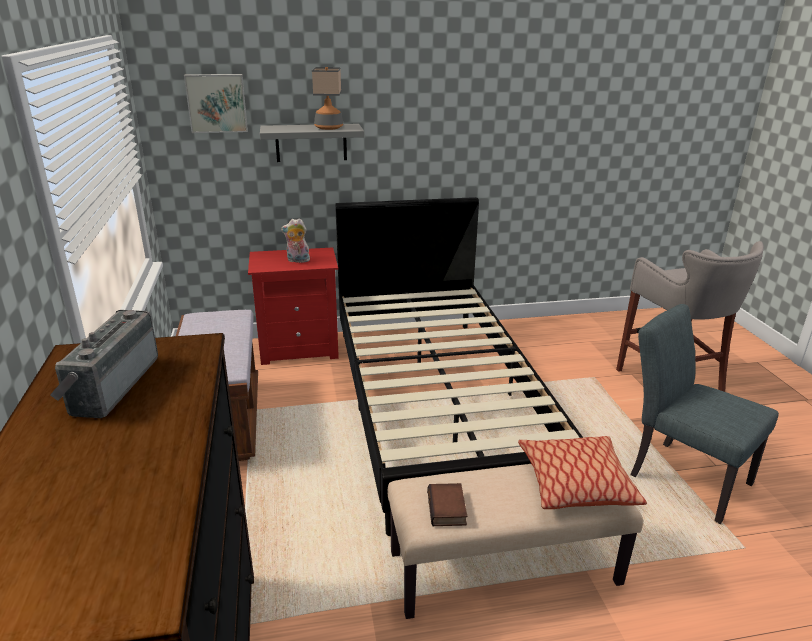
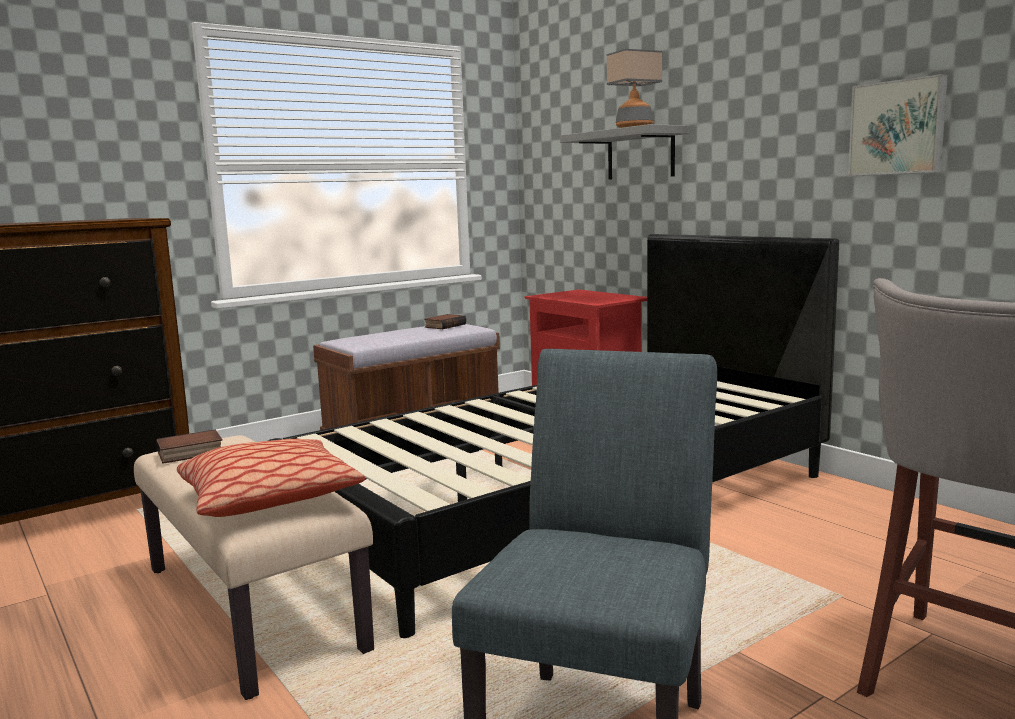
camera: 65 degrees right, 15 degrees down
(110, 385) = (72, 220): radio -> none
(209, 321) = (445, 325): none -> book
(217, 103) = (566, 113): picture -> picture (898, 127)
(297, 260) = (585, 297): plush toy -> none

